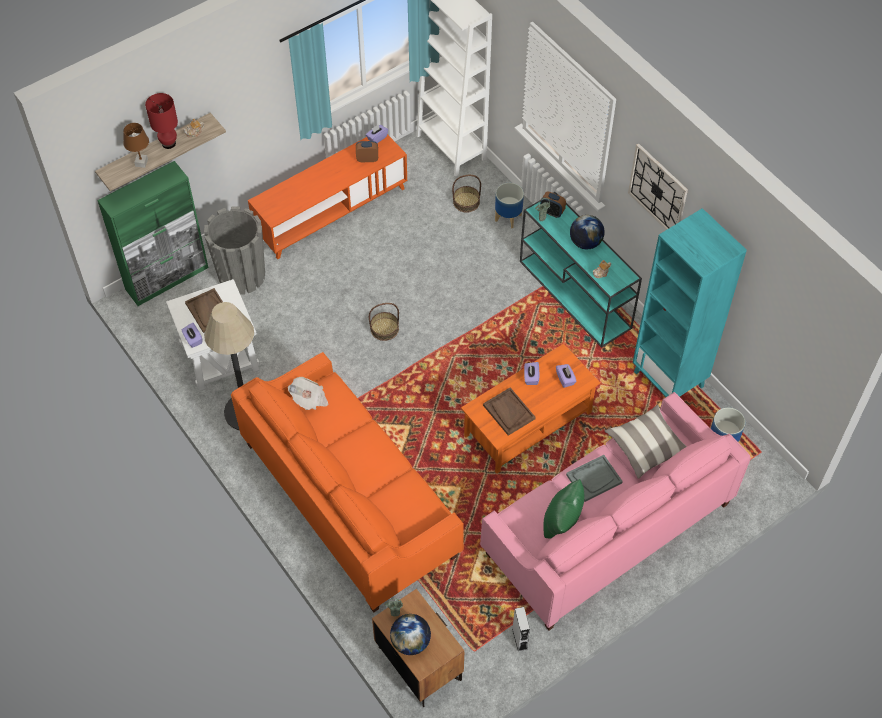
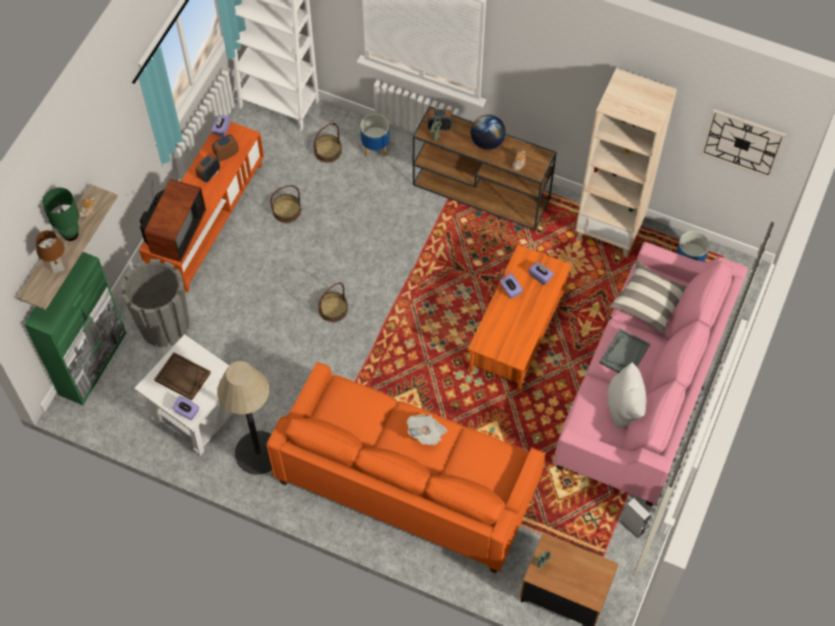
camera: 30 degrees left, 5 degrees up
(168, 143) = (70, 234): red table lamp -> green table lamp
(283, 200) = (174, 233): none -> television
(309, 399) = (331, 412): newspaper -> newspaper (427, 433)
(342, 168) = (209, 175): none -> alarm clock
(400, 233) = (287, 211): none -> basket
(411, 642) = (570, 582): globe -> none
(508, 412) = (512, 331): brown tray -> none
(562, 524) = (624, 408): green pillow -> white pillow
(576, 295) = (482, 192): turquoise console table -> brown console table
(658, 190) = (554, 67): wall clock -> wall clock (742, 143)
(669, 379) = (610, 230): turquoise bookcase -> beige bookcase

